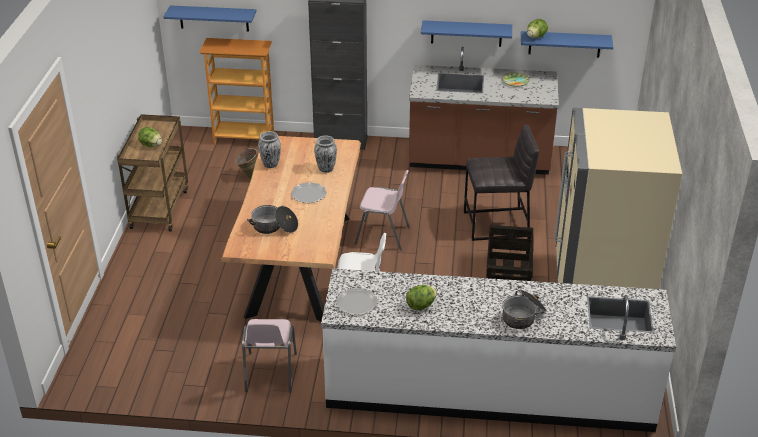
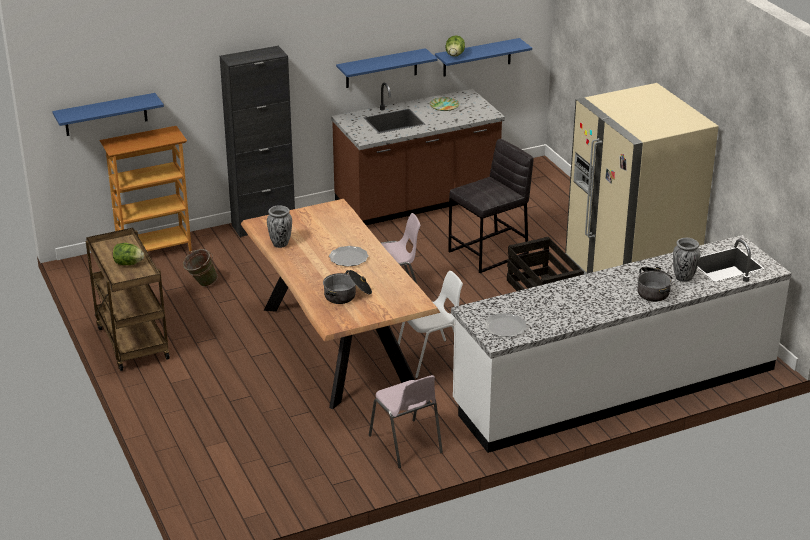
camera: 30 degrees left, 5 degrees down
(326, 169) = (340, 232): vase -> vase (683, 278)
(421, 305) = (562, 310): lettuce -> none

